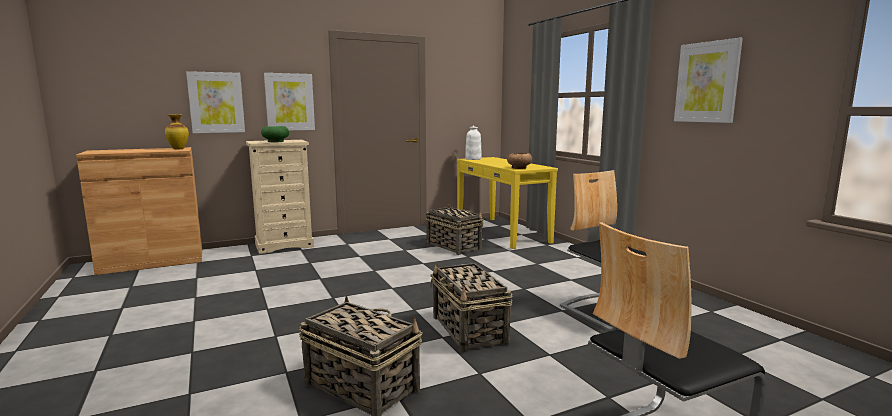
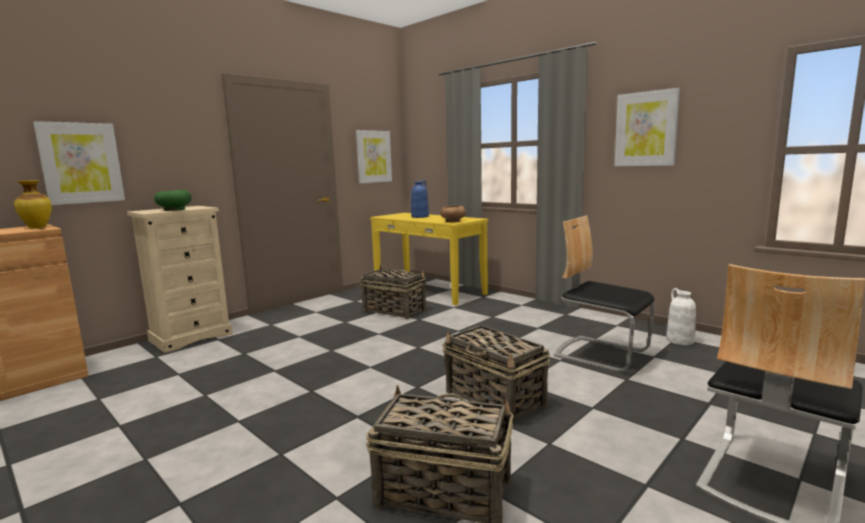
camera: 20 degrees left, 0 degrees up
(289, 102) = (180, 160): picture -> picture (373, 156)
(473, 159) = (388, 216): white vase -> white vase (679, 340)
(499, 161) = (420, 216): none -> blue vase

